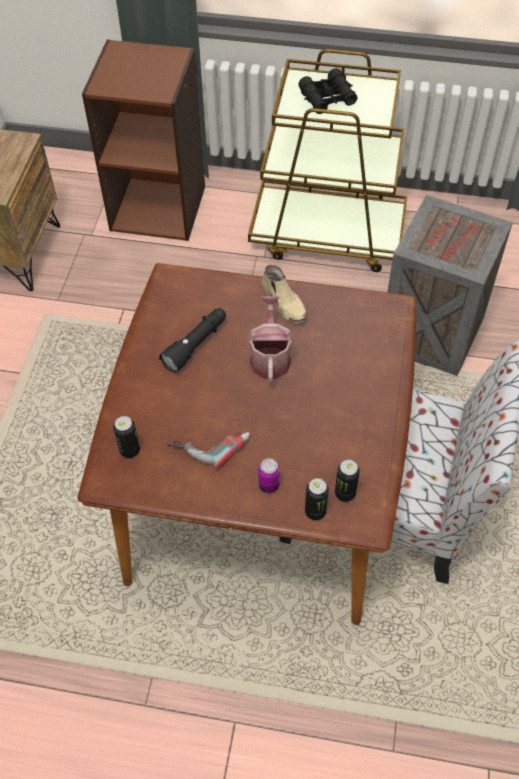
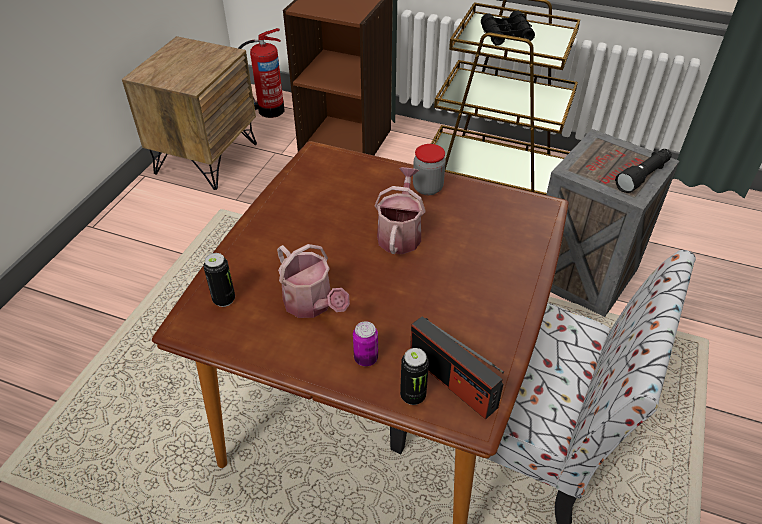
camera: 10 degrees right, 10 degrees down
(61, 178) = (269, 110): none -> fire extinguisher
(196, 344) = (326, 212): black flashlight -> black flashlight (643, 176)
(209, 442) = (312, 304): power drill -> watering can
(285, 302) = (427, 188): beige shoe -> jar
(345, 493) = (452, 381): can -> radio

